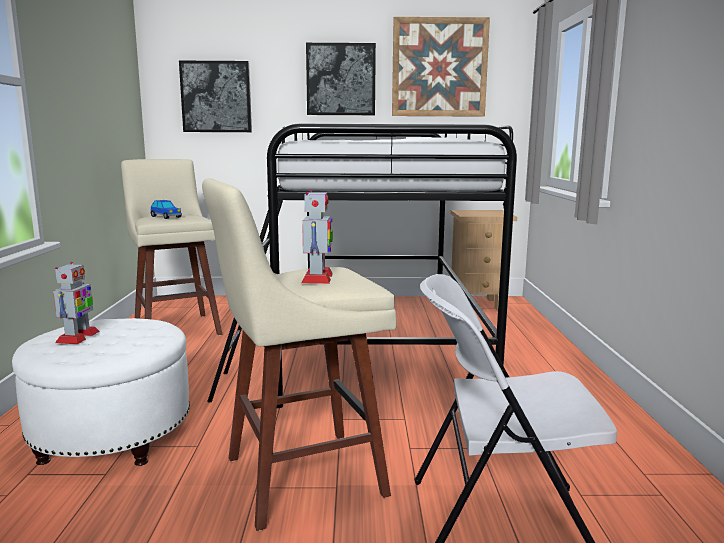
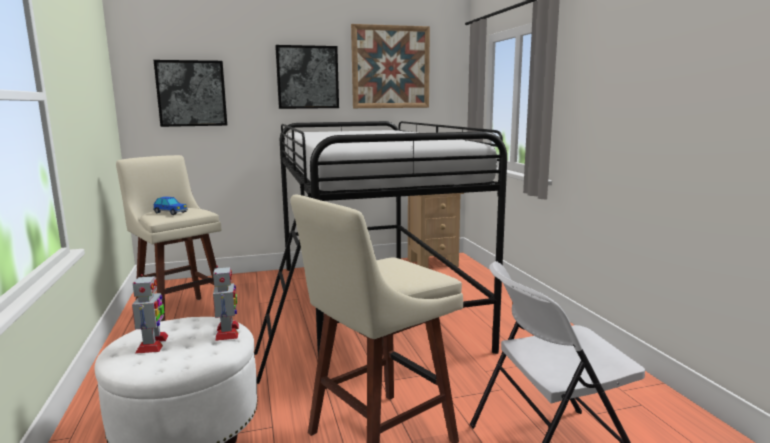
camera: 15 degrees left, 0 degrees up
(317, 278) = (392, 272): toy robot -> toy robot (227, 332)

